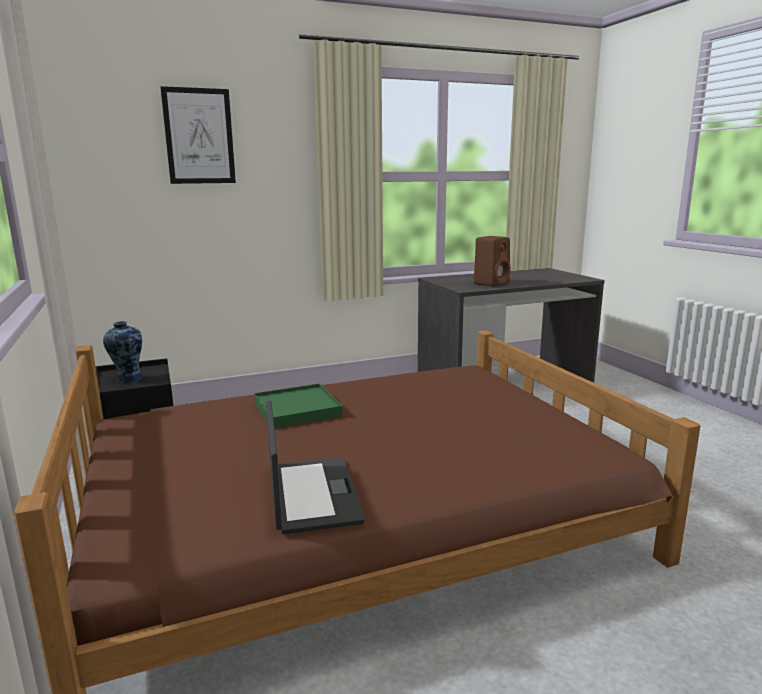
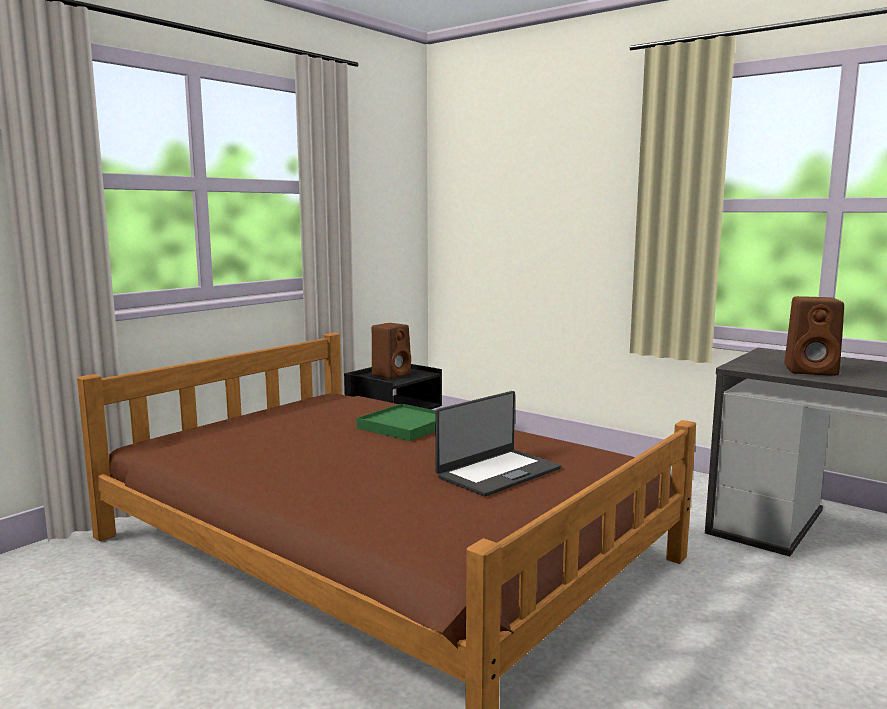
camera: 60 degrees right, 5 degrees down
(128, 379) = (391, 374): vase -> brown speaker
(199, 136) = (537, 165): picture -> none
(311, 494) = (256, 463): laptop -> laptop (497, 472)

